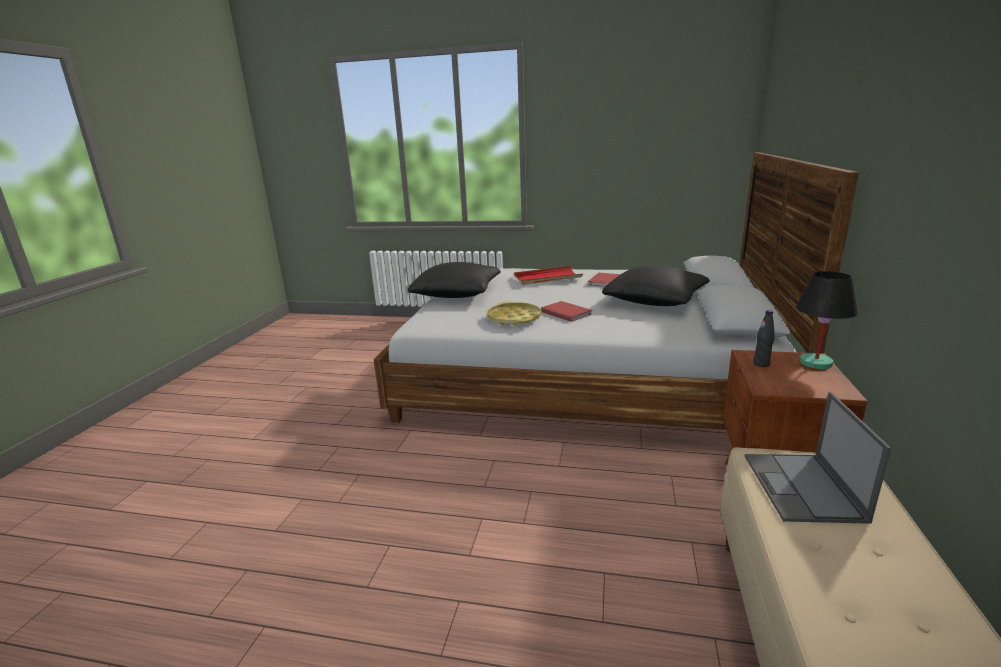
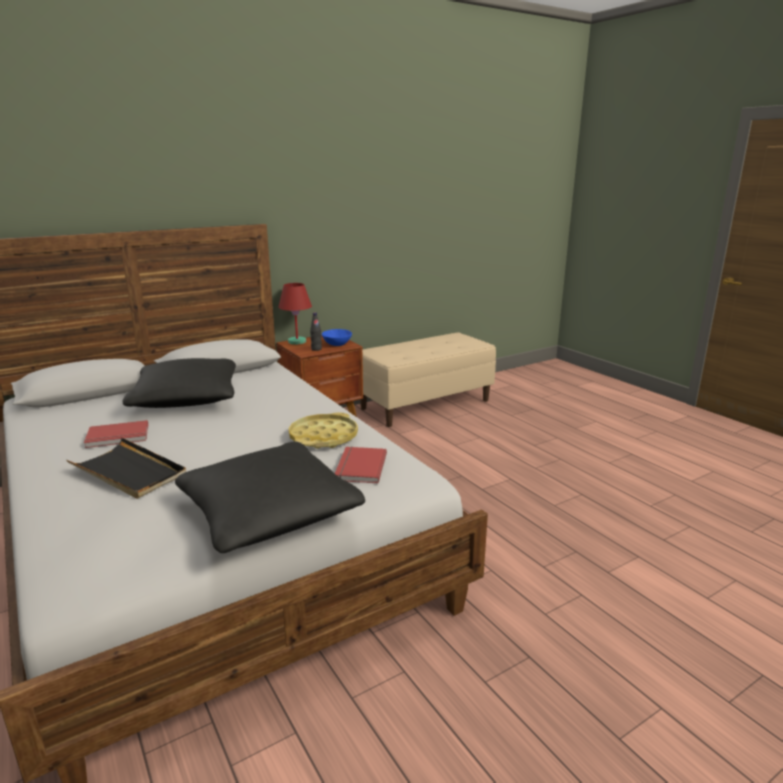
camera: 135 degrees left, 0 degrees up
(547, 278) = (129, 472): red tray -> black tray
(566, 312) = (273, 421): red book -> red book (359, 467)
(780, 382) = (337, 344): none -> blue bowl
(803, 488) = (401, 354): laptop -> none
(815, 363) = (297, 342): black table lamp -> red table lamp

